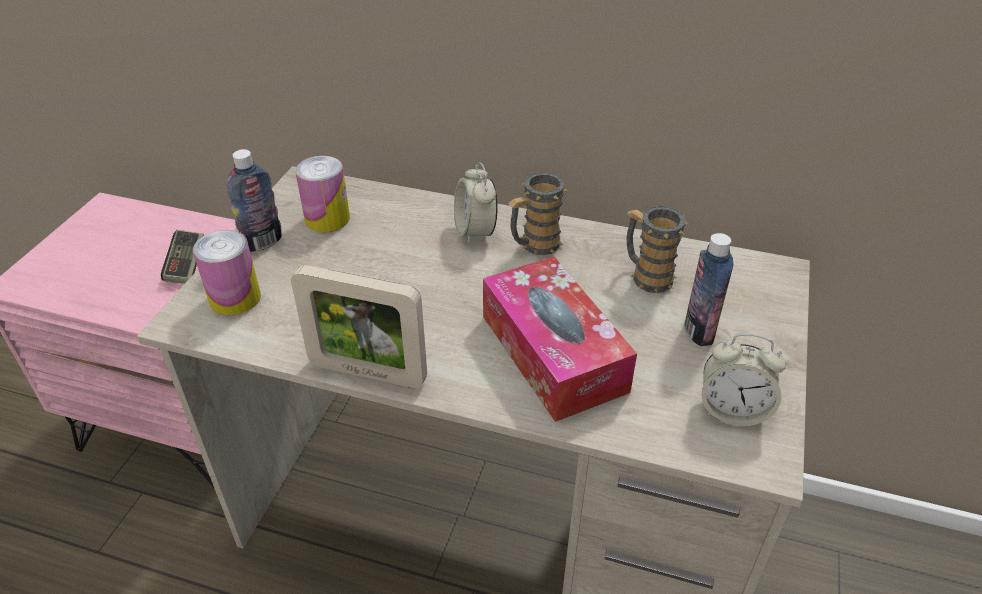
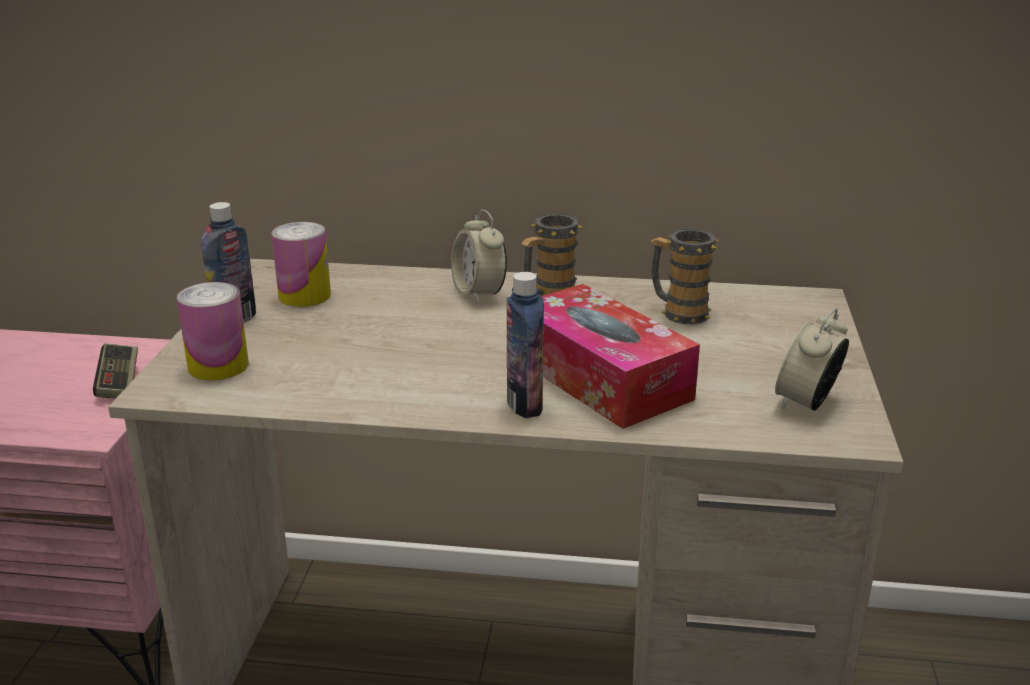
camera: 10 degrees left, 15 degrees down
(367, 372) = (398, 410): picture frame -> none
(699, 331) = (749, 348): bottle -> bottle (524, 405)
(732, 410) = (807, 403): alarm clock -> alarm clock turned 120 degrees clockwise

